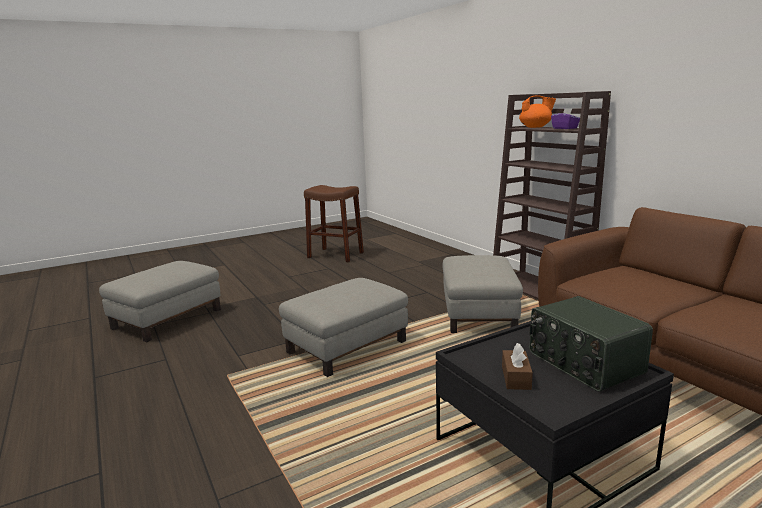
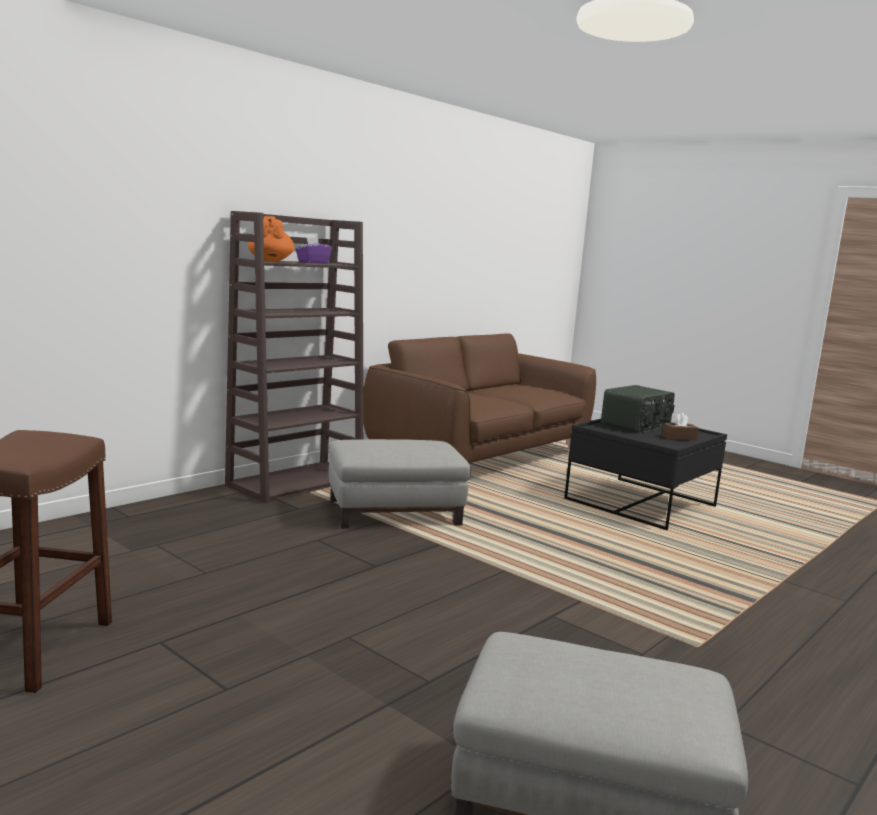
camera: 110 degrees left, 5 degrees down
(347, 347) = (546, 578): grey ottoman -> none

